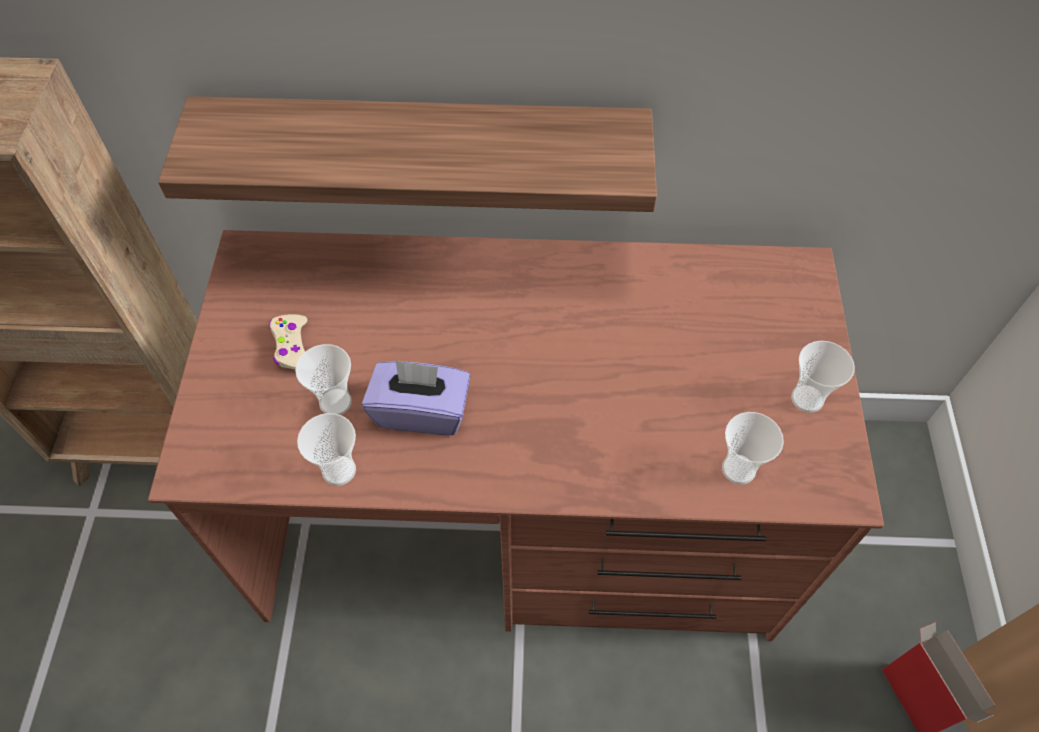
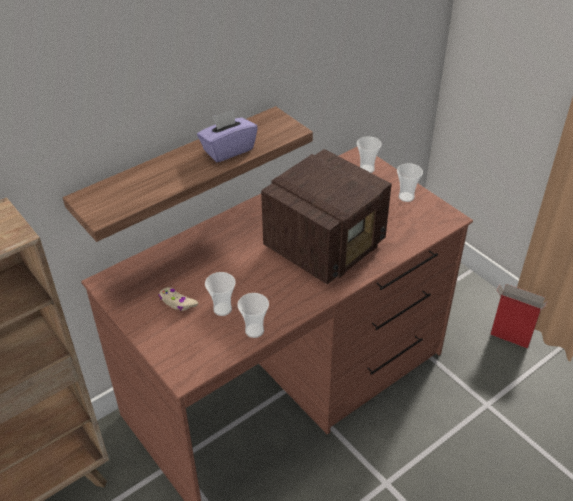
camera: 40 degrees left, 15 degrees down
(421, 411) = (264, 289): purple tissue box -> purple tissue box (228, 150)
(585, 399) = (326, 245): none -> radio
(738, 469) = (408, 233): cup -> cup (366, 169)

